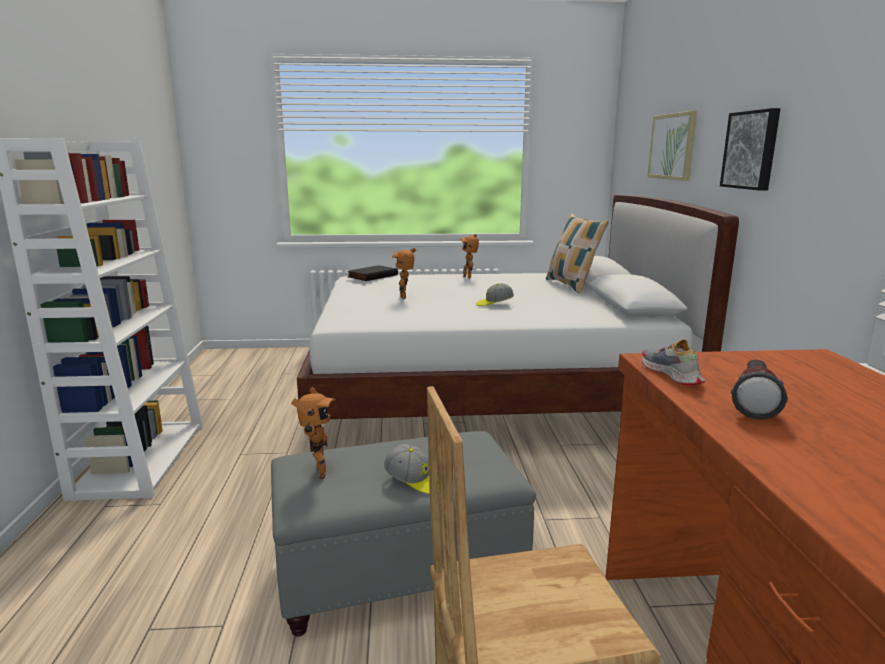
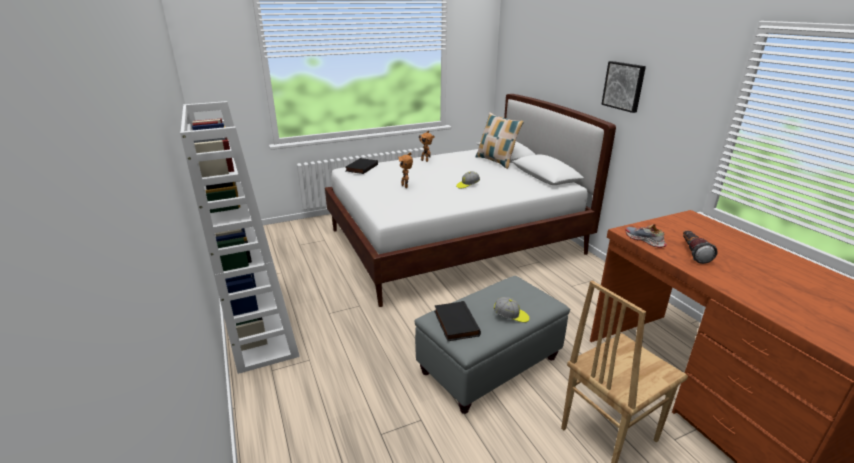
camera: 20 degrees left, 10 degrees up
(317, 473) = (455, 323): toy robot -> black book
(672, 146) = (557, 69): picture -> none

